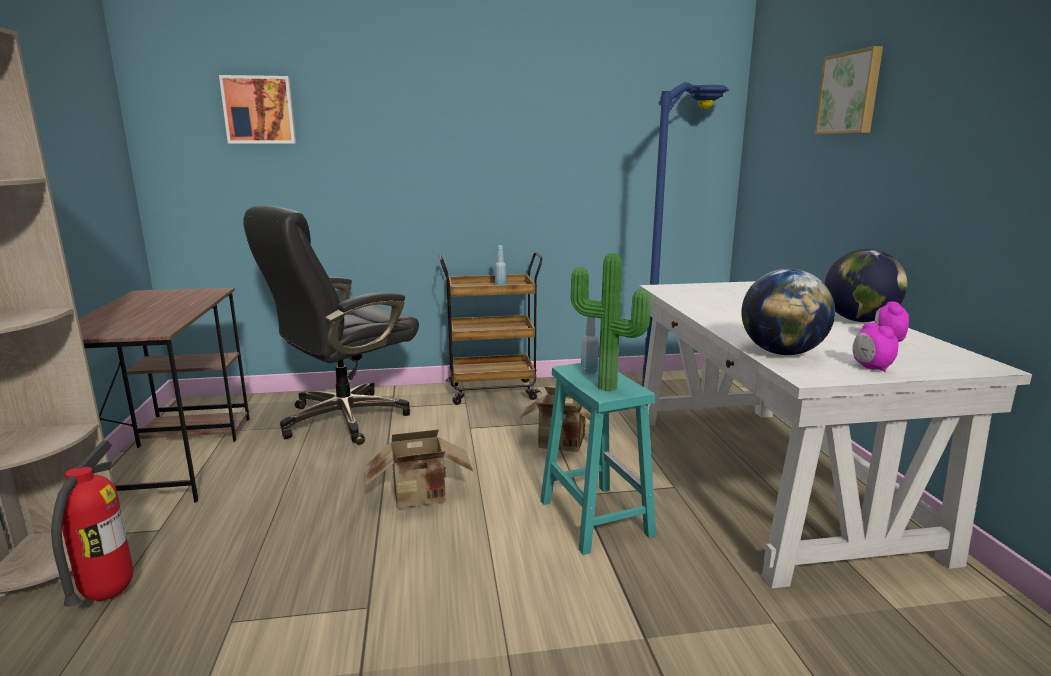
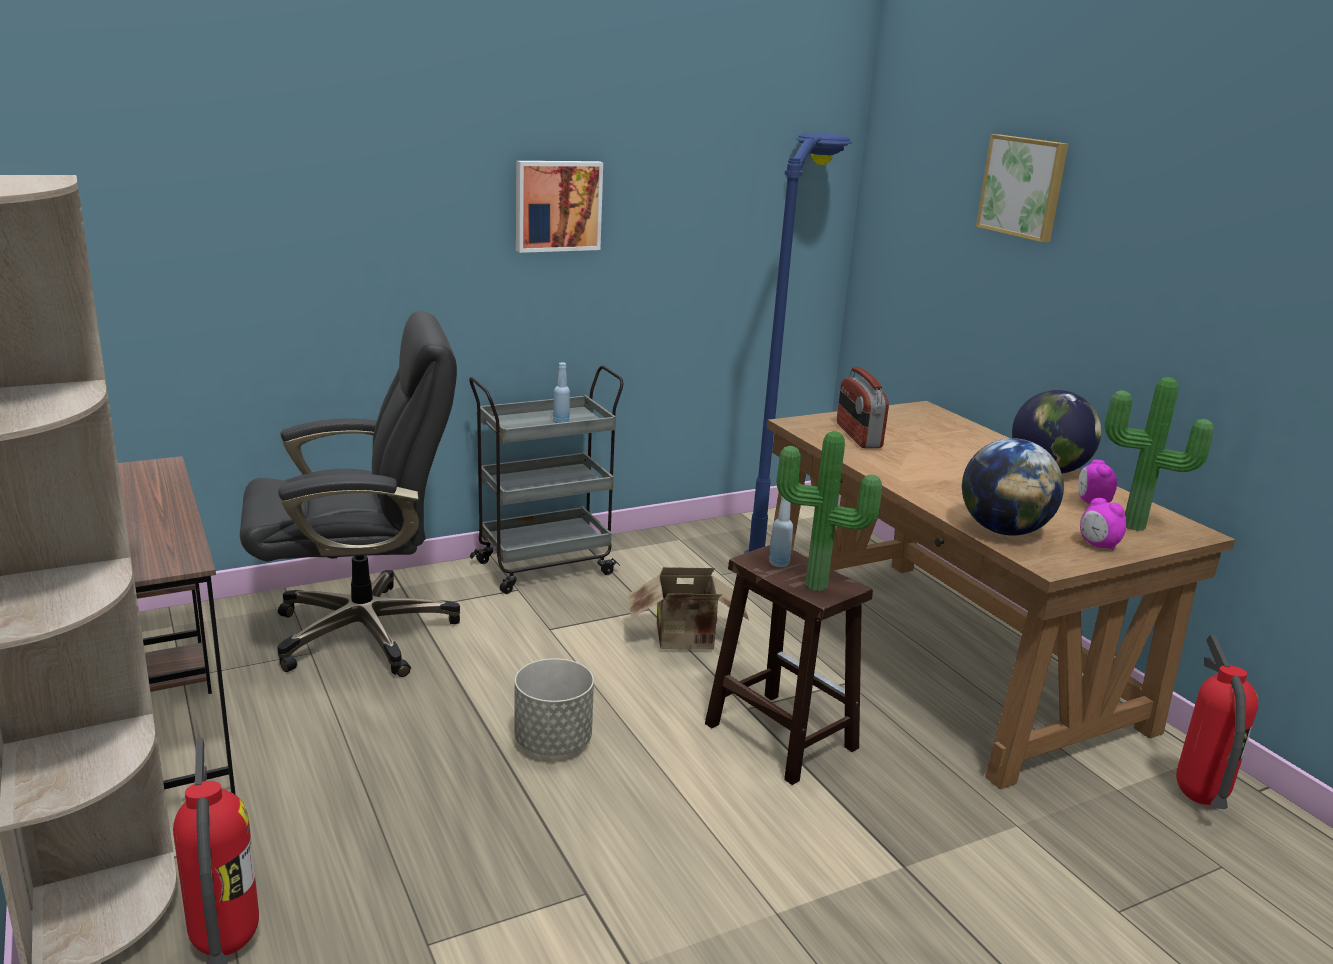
camera: 20 degrees left, 5 degrees up
(259, 110) = (187, 164): picture -> picture (557, 205)
(347, 418) = (360, 633): black office chair -> black office chair turned 135 degrees counterclockwise
(421, 497) = (553, 741): cardboard box -> grey planter
(493, 392) = (545, 568): brown cart -> grey cart
(594, 517) = (778, 735): turquoise stool -> brown stool
(703, 295) = (857, 436): none -> radio
(769, 478) = (944, 656): white desk -> brown desk
(920, 359) = (1134, 528): none -> potted plant
(984, 631) = (1196, 798): none -> fire extinguisher

